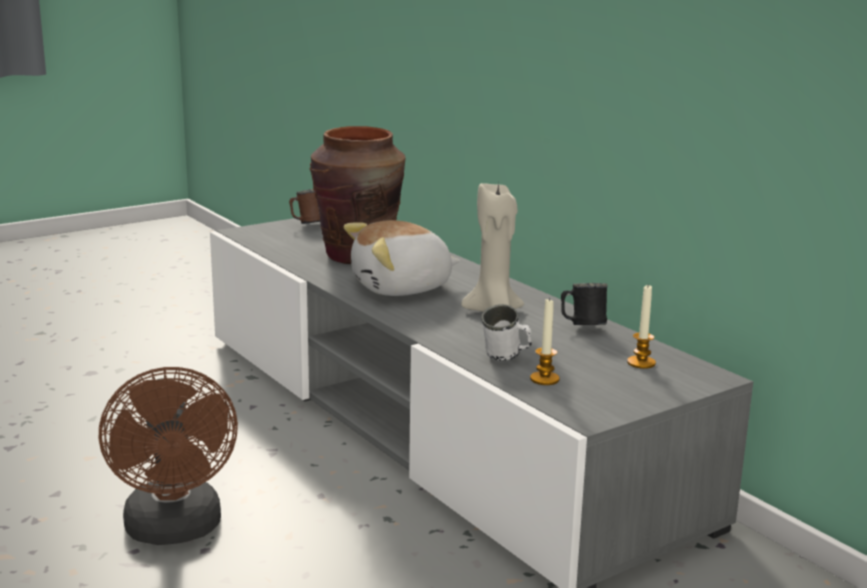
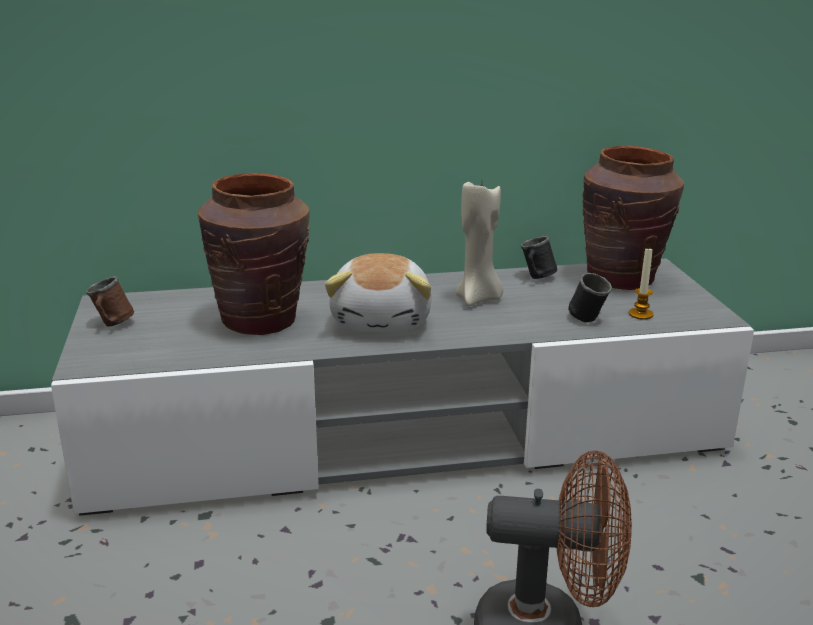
camera: 65 degrees left, 5 degrees up
(506, 358) = (590, 317): white mug -> black mug
(641, 363) = (621, 278): candle -> brown vase

